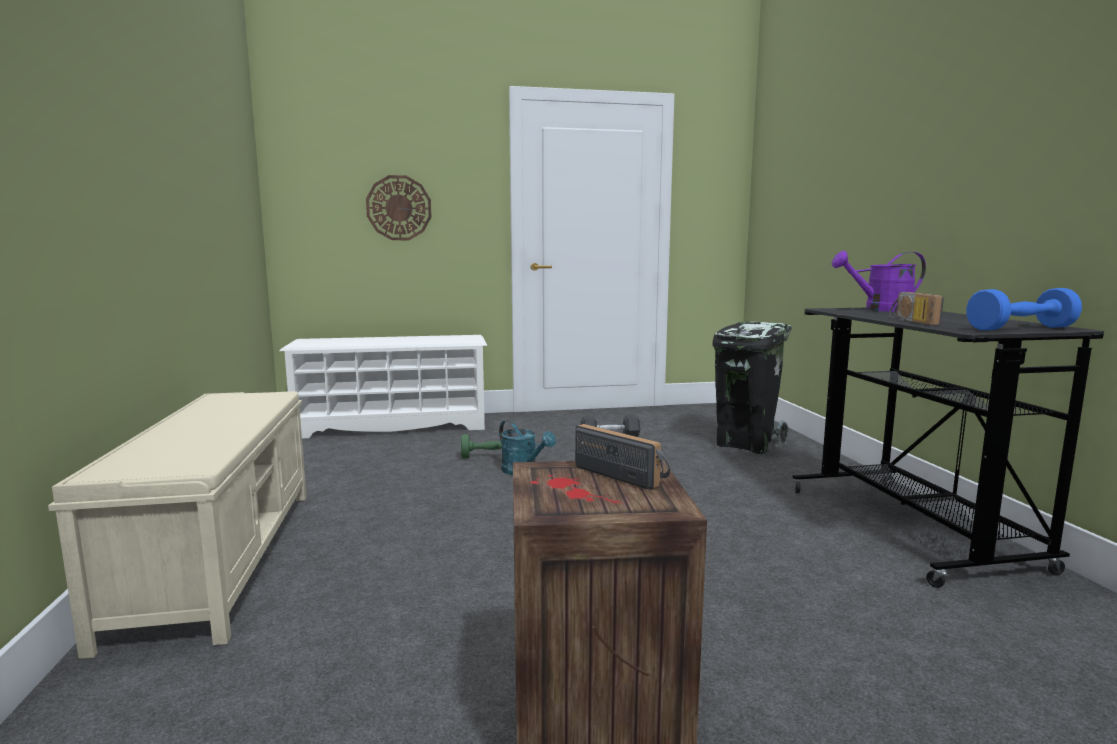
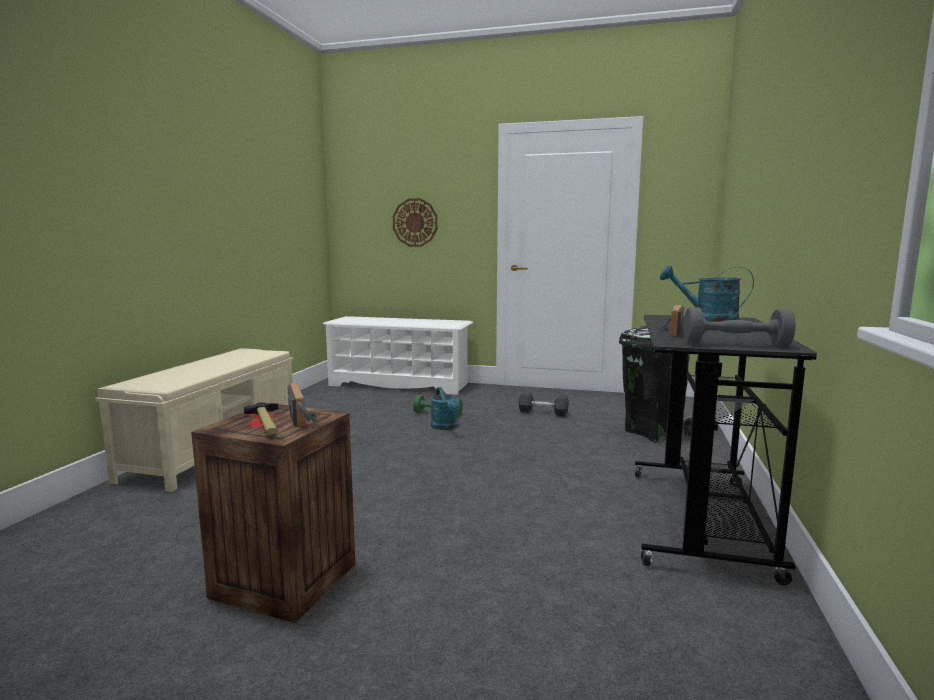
camera: 25 degrees right, 0 degrees up
(600, 493) = (266, 424): none -> hammer
(880, 310) = (707, 319): purple watering can -> turquoise watering can
(1020, 329) = (735, 345): blue dumbbell -> grey dumbbell

